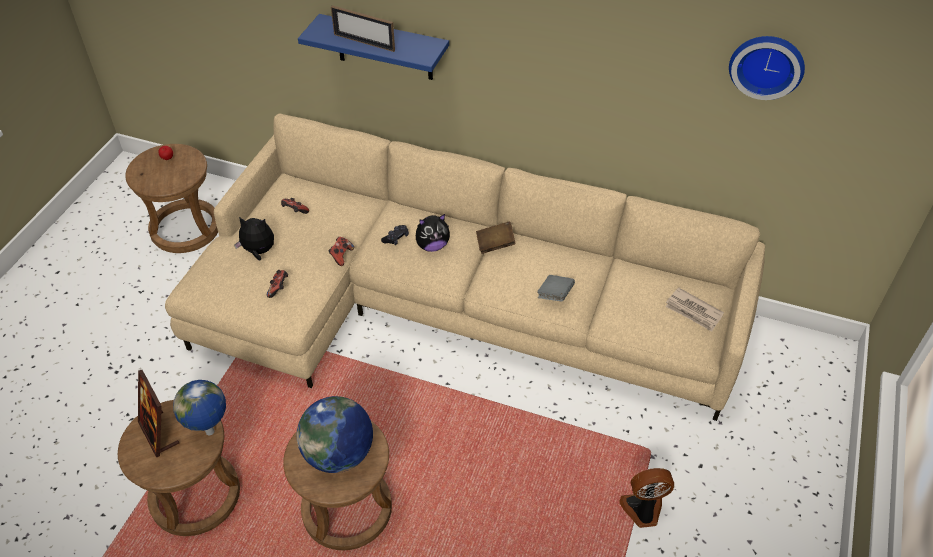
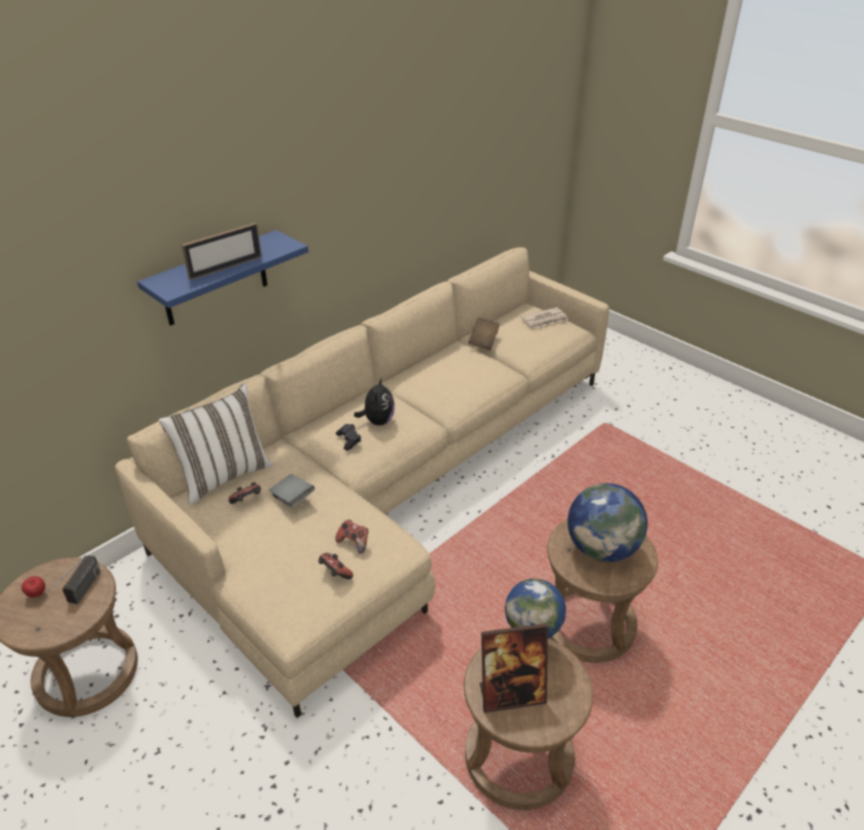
camera: 65 degrees left, 10 degrees down
(173, 177) = (79, 596): none -> radio
(258, 252) = (283, 546): plush toy -> none
(321, 188) = (224, 475): none -> white pillow
(341, 256) = (339, 486): game controller -> game controller (335, 573)
(495, 244) = (403, 387): brown book -> brown book (484, 341)
(555, 295) = (487, 373): grey book -> grey book (293, 498)
(643, 510) = (656, 445): fan -> none
(767, 64) = (490, 114): wall clock -> none

